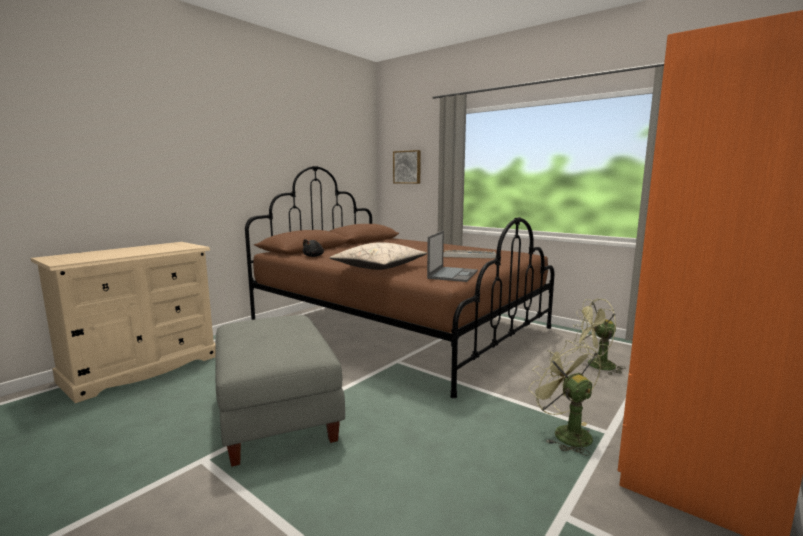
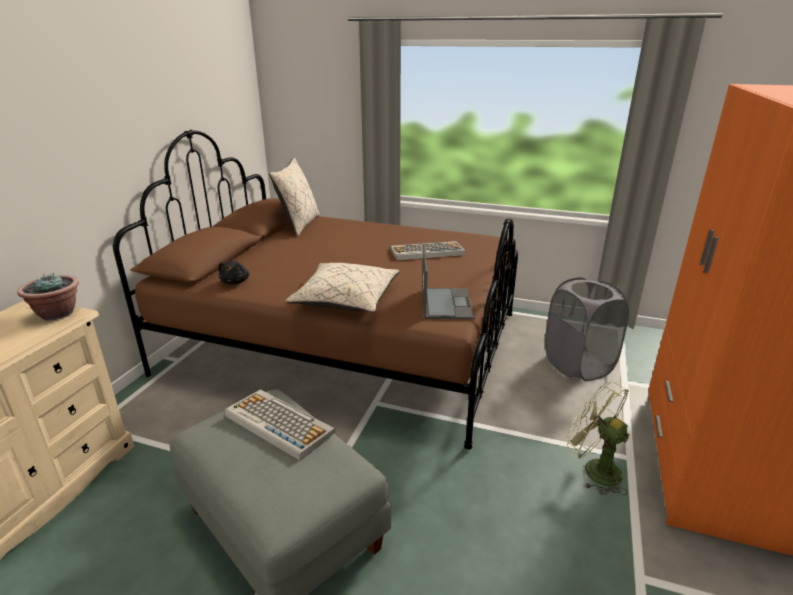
camera: 20 degrees left, 15 degrees up
(187, 246) = (57, 314): none -> potted plant
(286, 325) = (277, 424): none -> keyboard
(384, 241) = (298, 225): none -> beige pillow
(407, 167) = (310, 114): picture -> none
(596, 366) = (578, 365): green fan -> grey laundry basket

